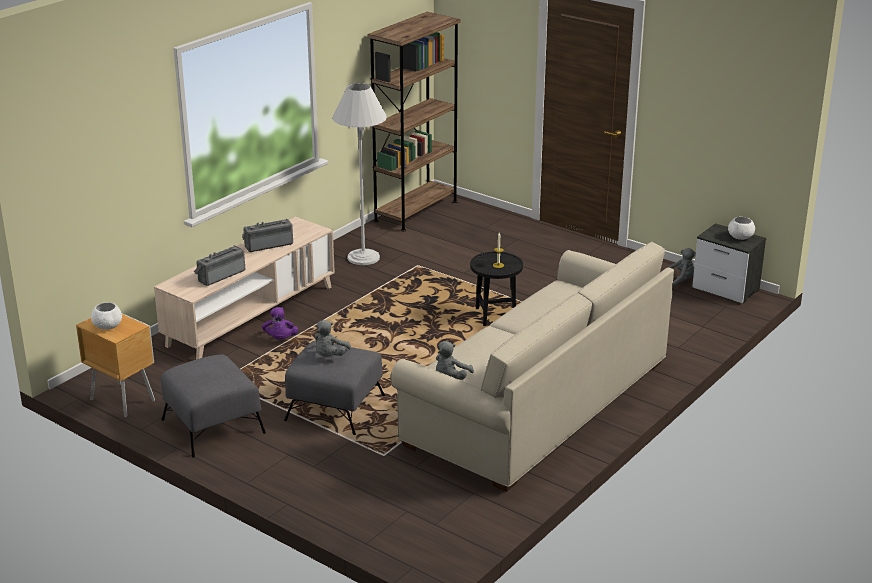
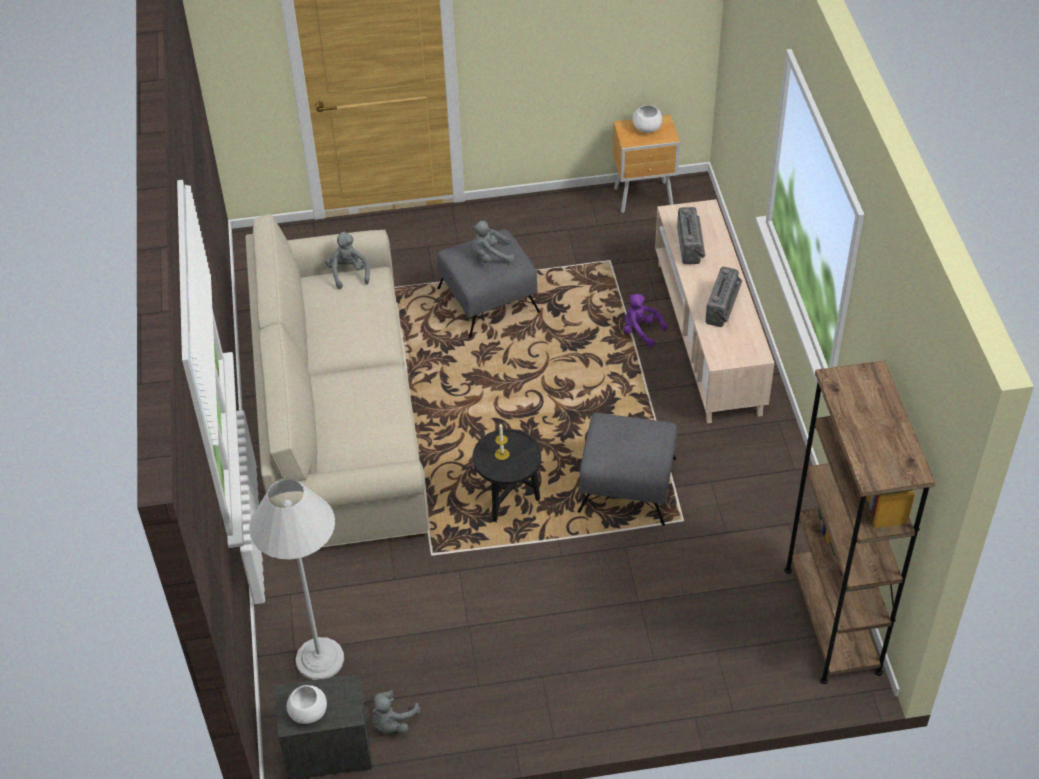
camera: 135 degrees right, 20 degrees up
(213, 425) = (547, 225): grey ottoman -> grey ottoman (628, 485)
(330, 356) = (490, 256): grey plush toy -> grey plush toy turned 75 degrees counterclockwise
(363, 257) = (750, 489): white floor lamp -> white floor lamp (320, 659)

